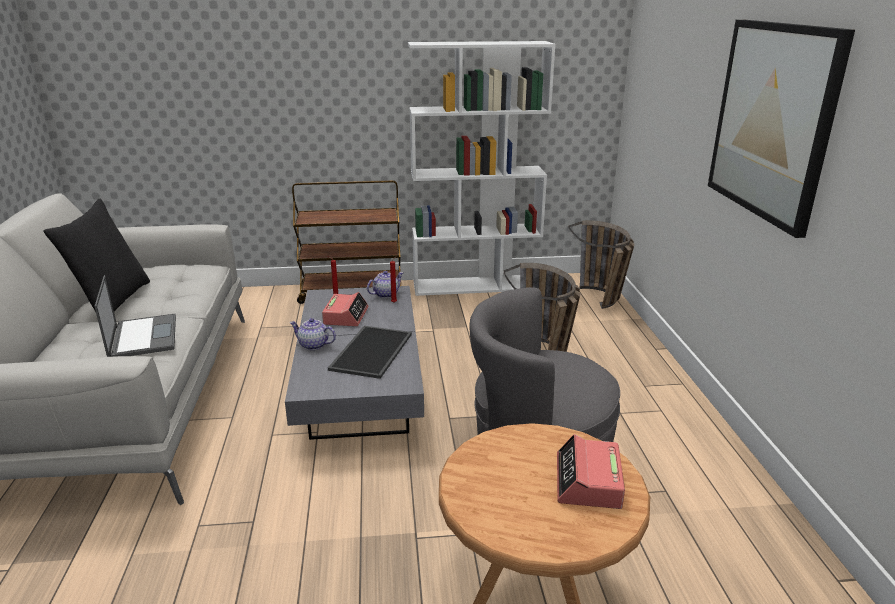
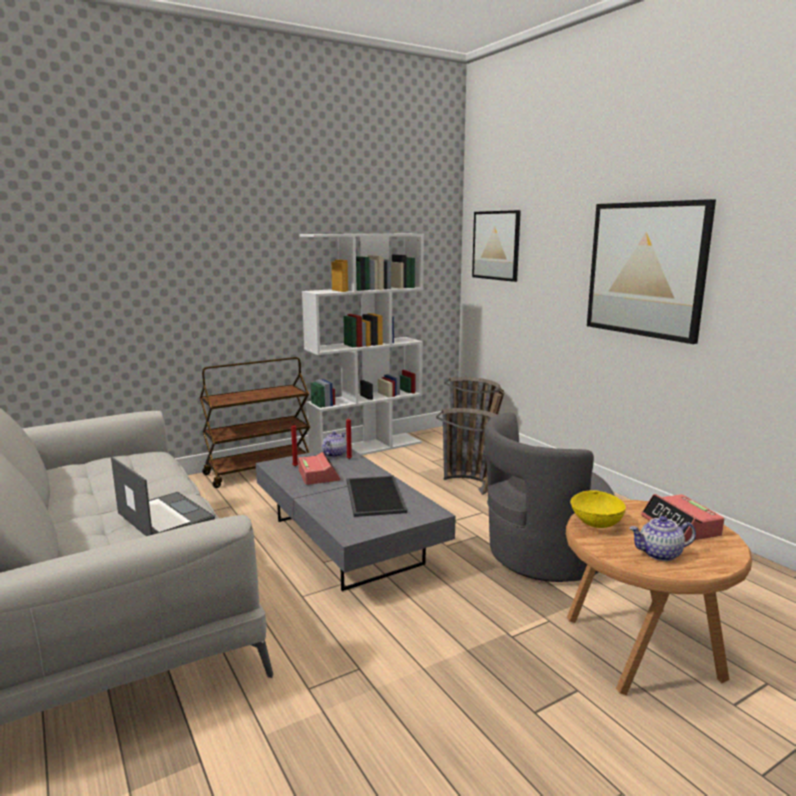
camera: 25 degrees left, 10 degrees down
(113, 301) = (83, 496): black pillow -> none
(313, 345) = (316, 501): teapot -> teapot (659, 554)
(494, 449) = (595, 523): none -> yellow bowl
(652, 61) = (496, 245): none -> picture

